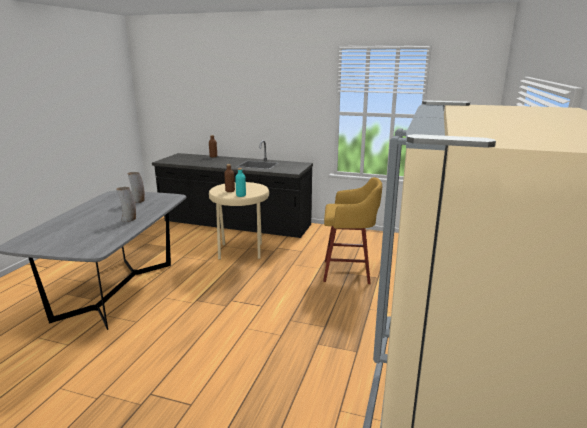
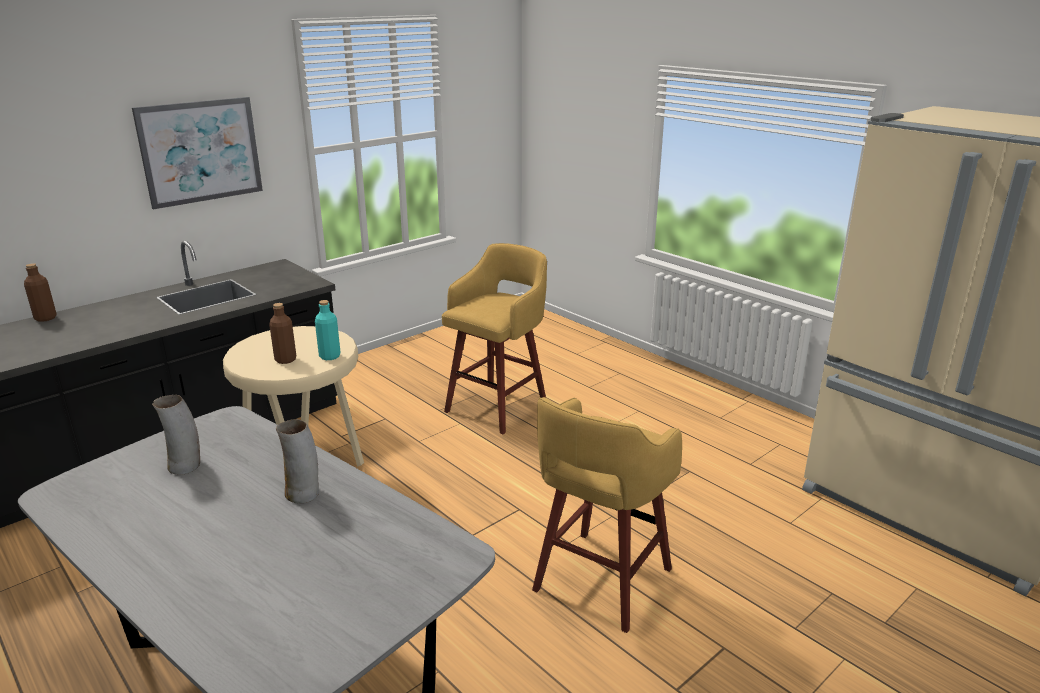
camera: 60 degrees left, 5 degrees up
(220, 346) = (600, 582): none -> yellow stool
(284, 104) = (200, 151): none -> picture

